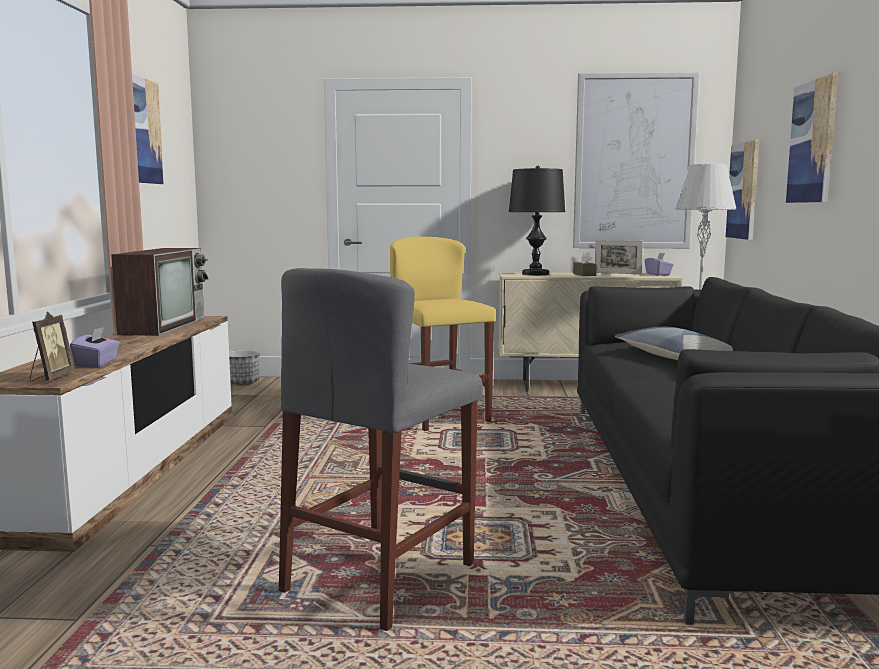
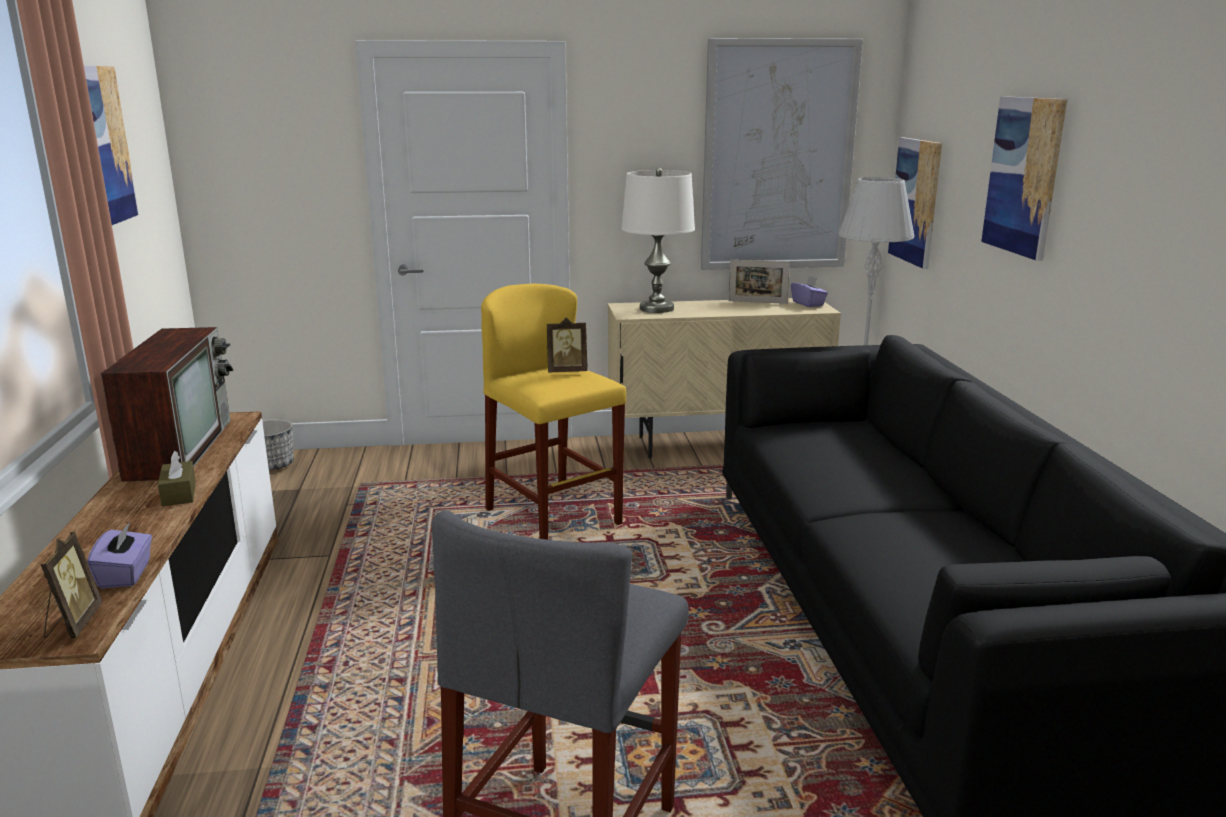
camera: 10 degrees left, 10 degrees up
(452, 298) = (567, 371): none -> picture frame
(535, 274) = (656, 308): black table lamp -> white table lamp
(584, 274) = (718, 308): brown tissue box -> brown tissue box (179, 493)
(674, 358) = (861, 461): pillow -> none

